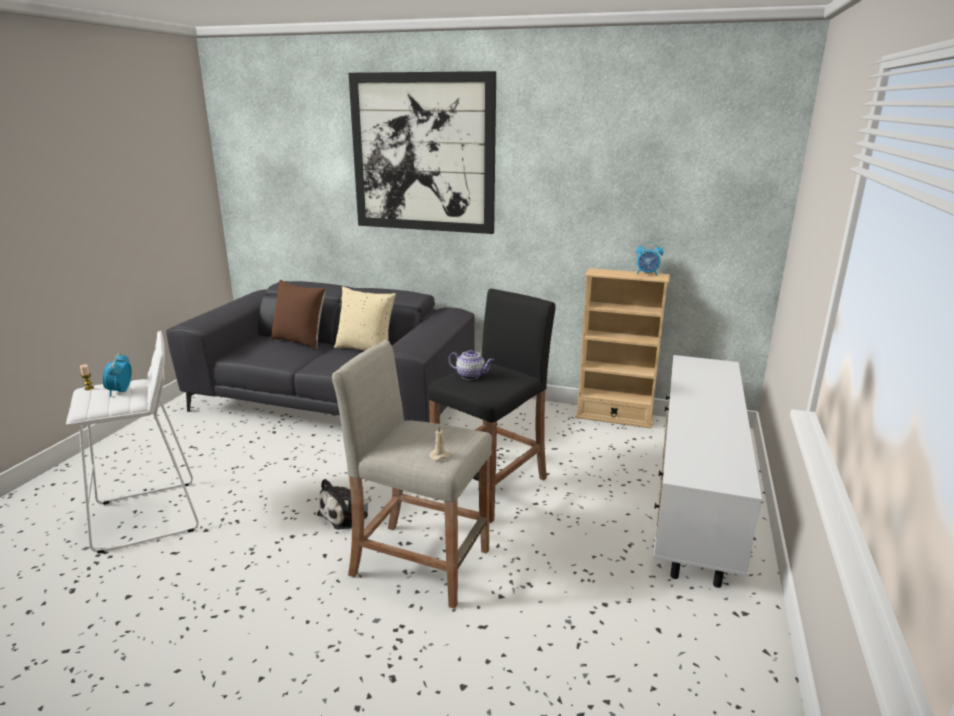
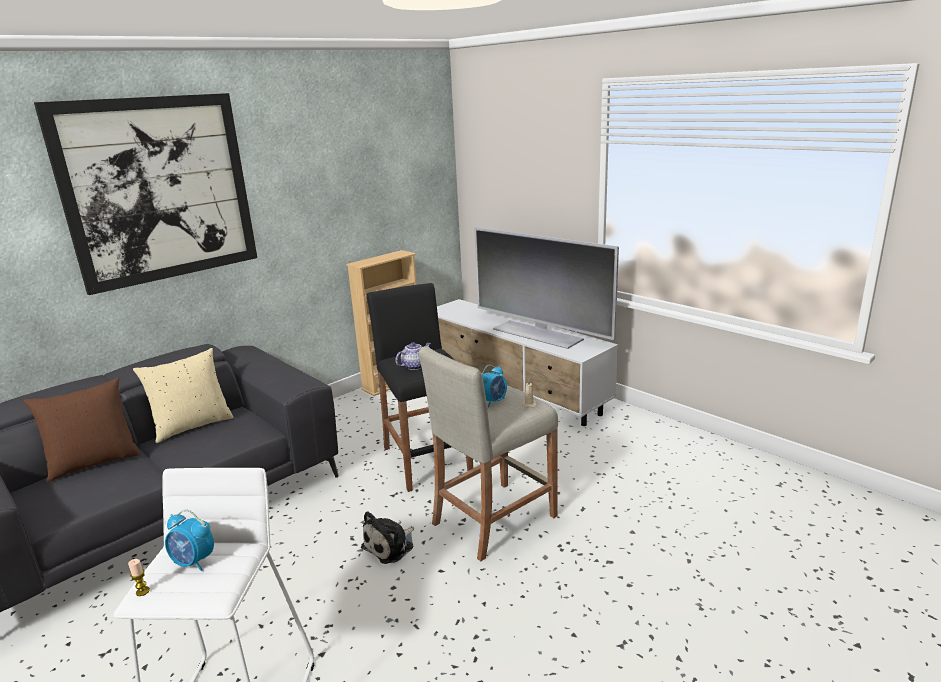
camera: 60 degrees left, 0 degrees up
(346, 514) = (390, 546): plush toy -> plush toy turned 60 degrees clockwise
(647, 274) = (392, 254): alarm clock -> alarm clock (493, 401)
(709, 432) = (538, 333): none -> television

